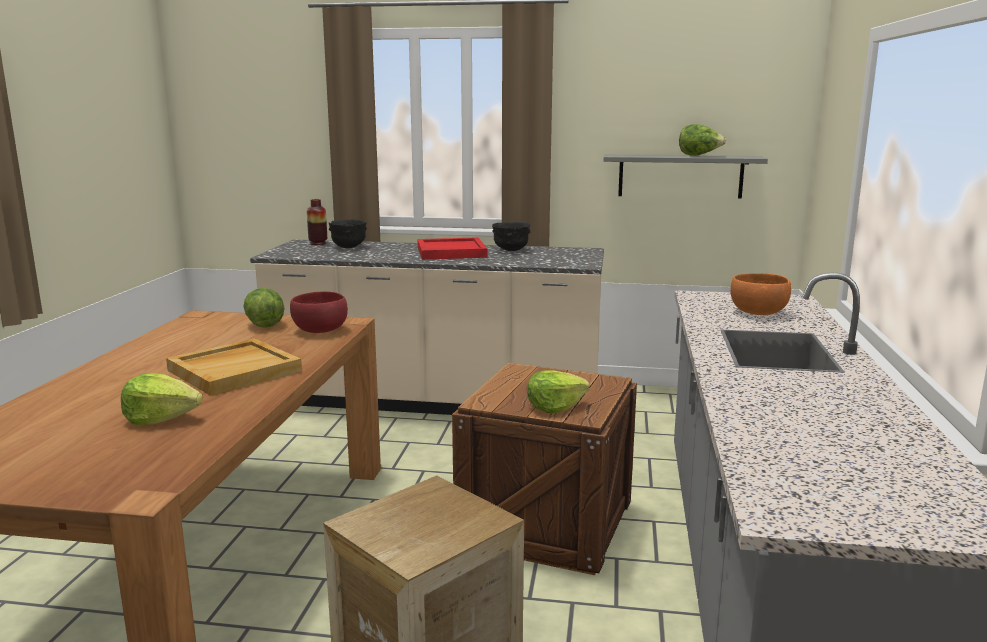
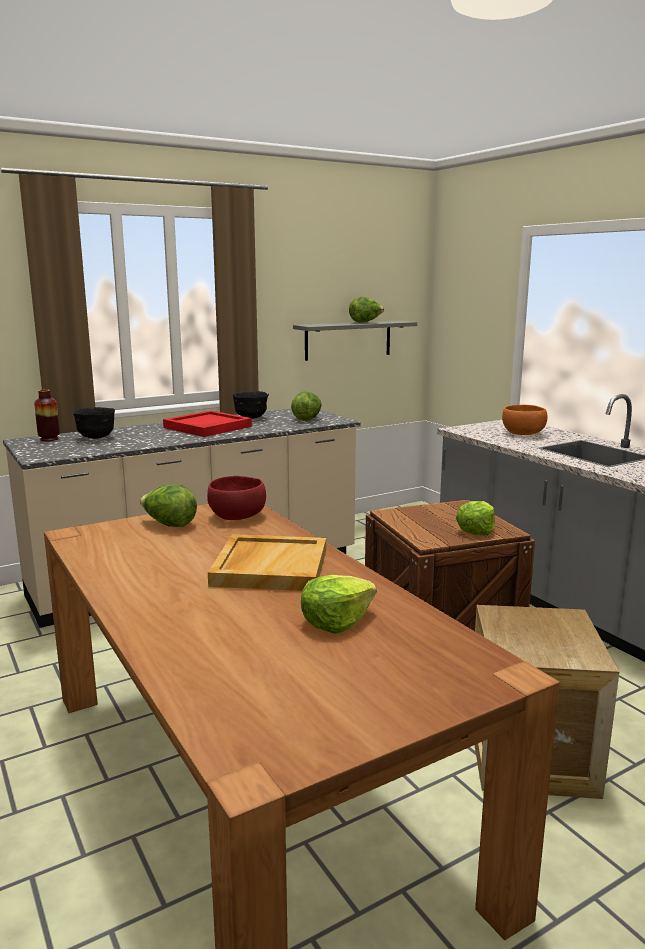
camera: 40 degrees left, 0 degrees up
(557, 258) = (307, 419): none -> lettuce

